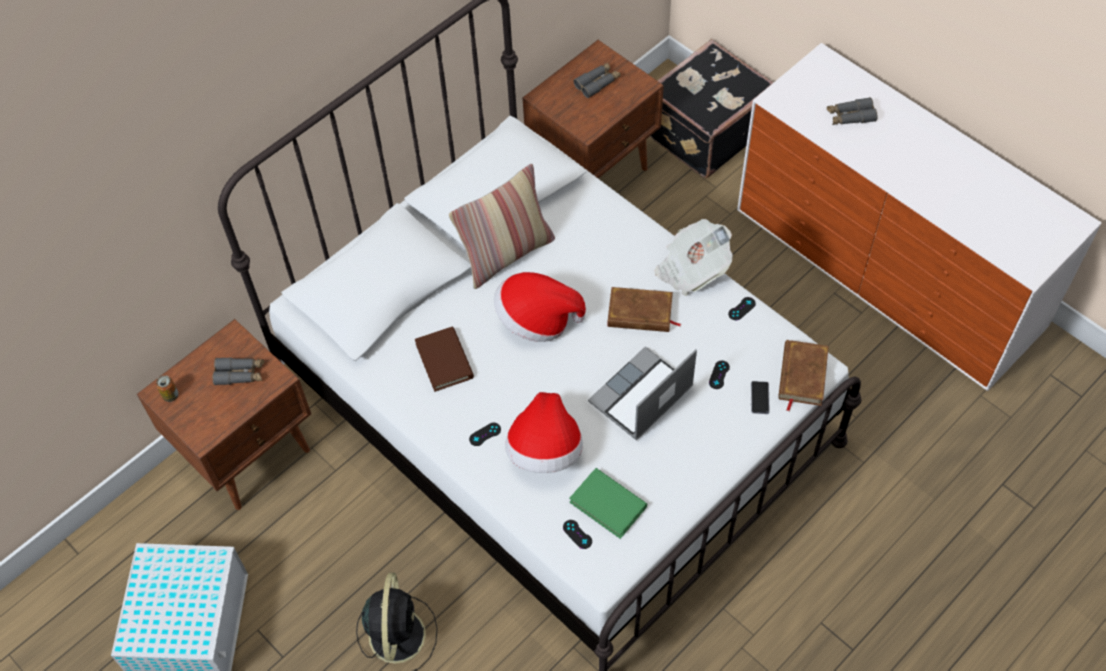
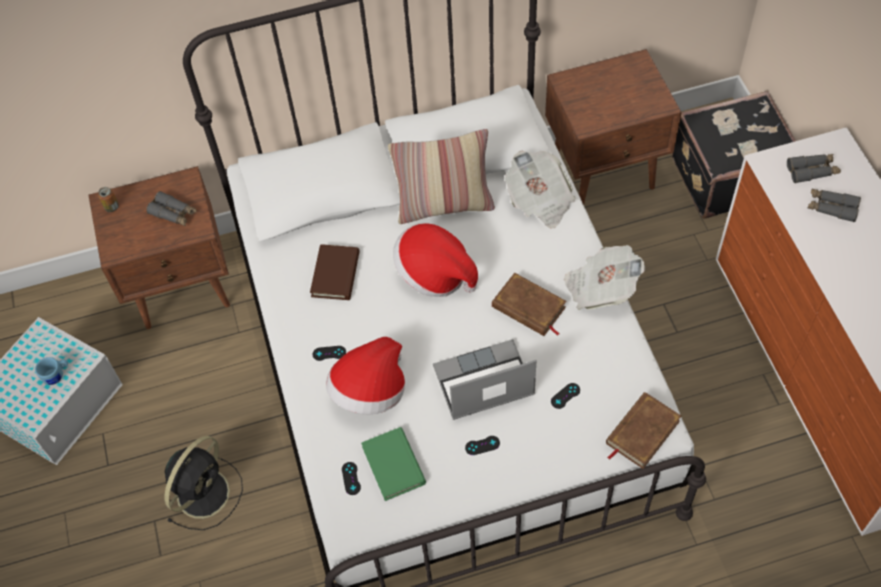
camera: 30 degrees right, 0 degrees up
(195, 589) = (57, 375): none -> blue mug
(590, 214) = (540, 200): none -> newspaper
(597, 83) = (621, 87): grey binoculars -> grey binoculars (812, 171)
(741, 309) = (624, 345): black game controller -> black game controller (482, 445)
(759, 398) = (589, 434): phone -> none

